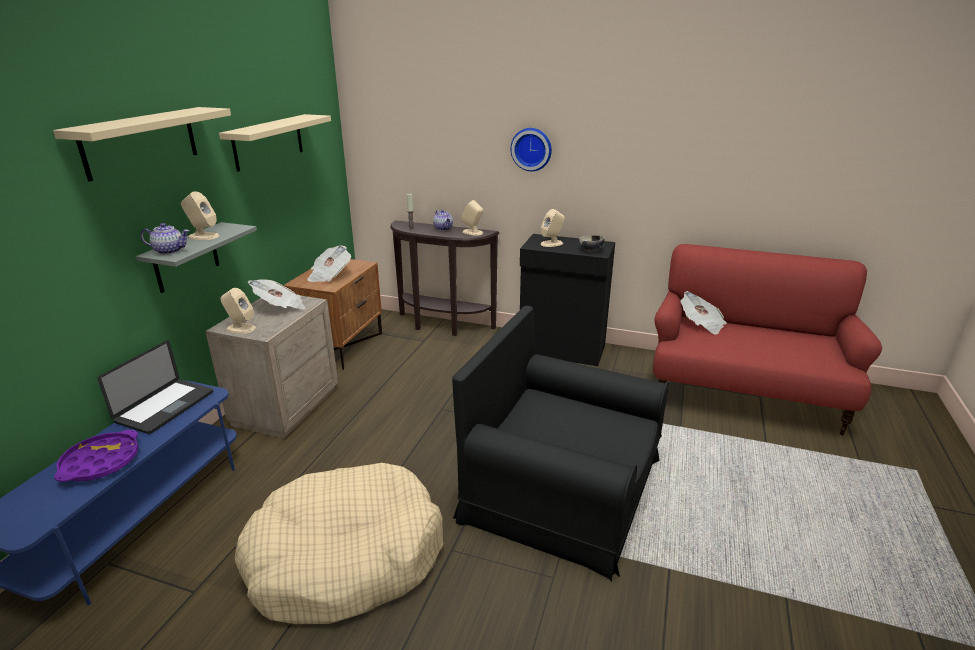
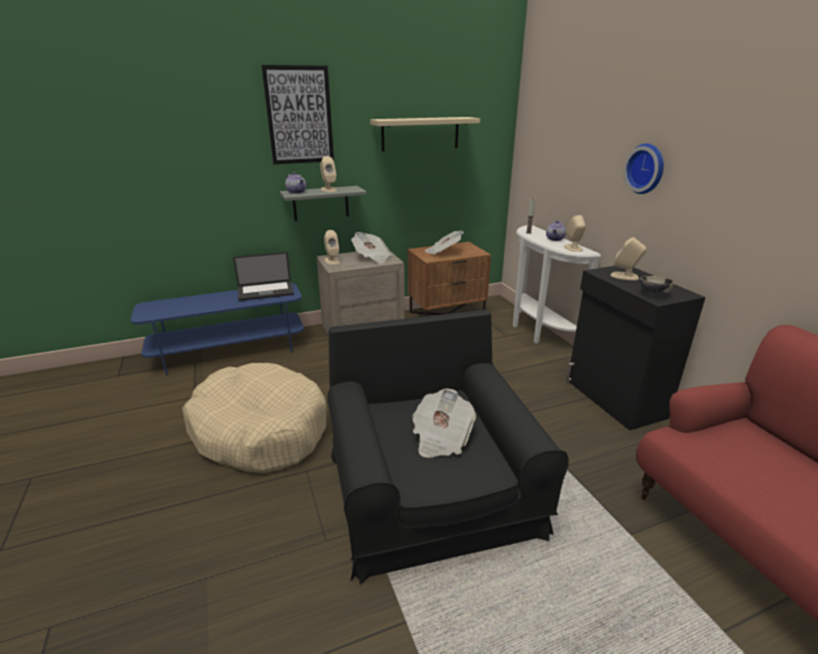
camera: 50 degrees right, 0 degrees up
(101, 462) = (206, 303): purple tray -> none
(141, 142) = (299, 116): beige shelf -> picture
(442, 326) = (536, 332): brown console table -> white console table
(701, 324) = (757, 438): newspaper -> newspaper (441, 438)

